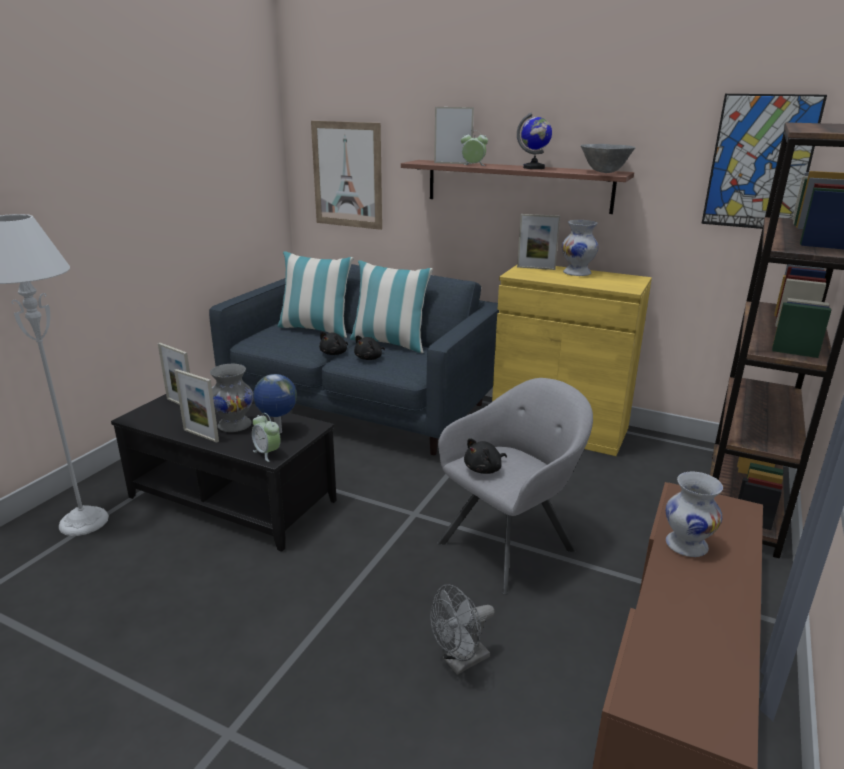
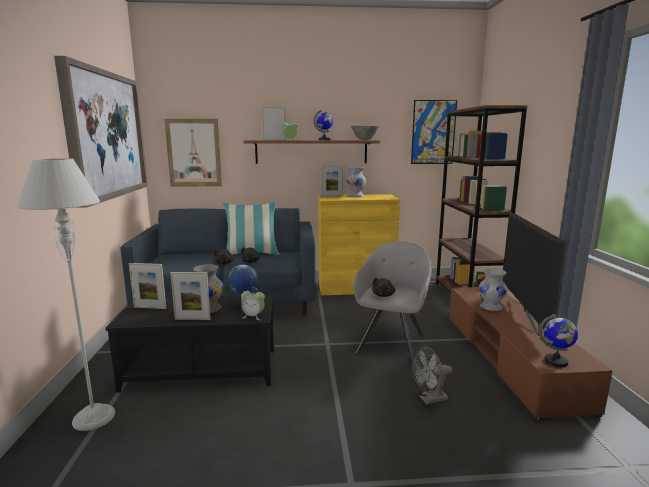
camera: 30 degrees left, 10 degrees down
(200, 154) = (106, 135): none -> picture
(316, 329) = (193, 254): pillow -> none
(460, 662) = (429, 399): grey fan -> grey fan turned 45 degrees clockwise
(661, 700) = (556, 362): none -> globe
(729, 584) = (523, 315): none -> television

